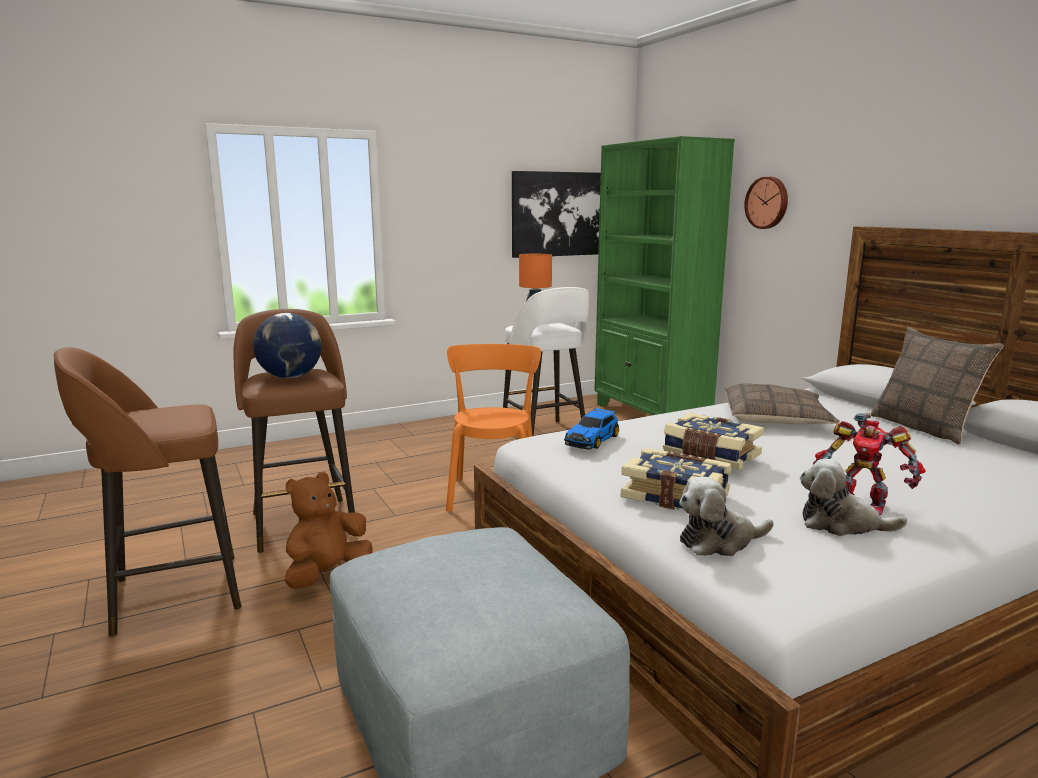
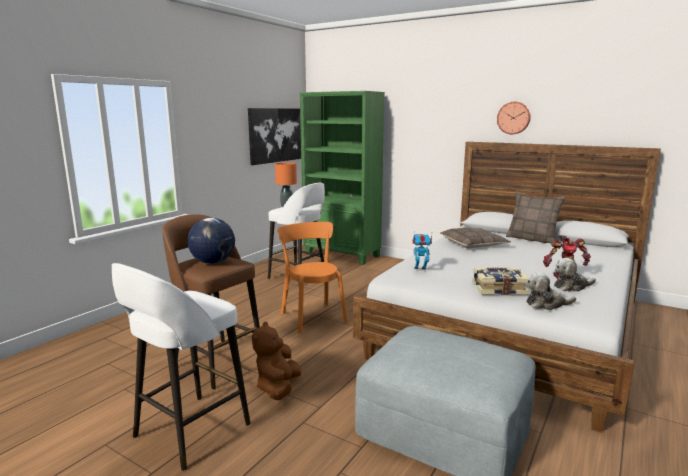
camera: 30 degrees left, 0 degrees up
(172, 594) = (189, 432): brown stool -> white stool
(592, 439) = (420, 269): toy car -> toy robot
(710, 455) = (482, 267): book -> none
(719, 541) = (546, 304): plush toy -> plush toy turned 45 degrees clockwise
(767, 202) = (408, 128): wall clock -> wall clock (514, 118)

